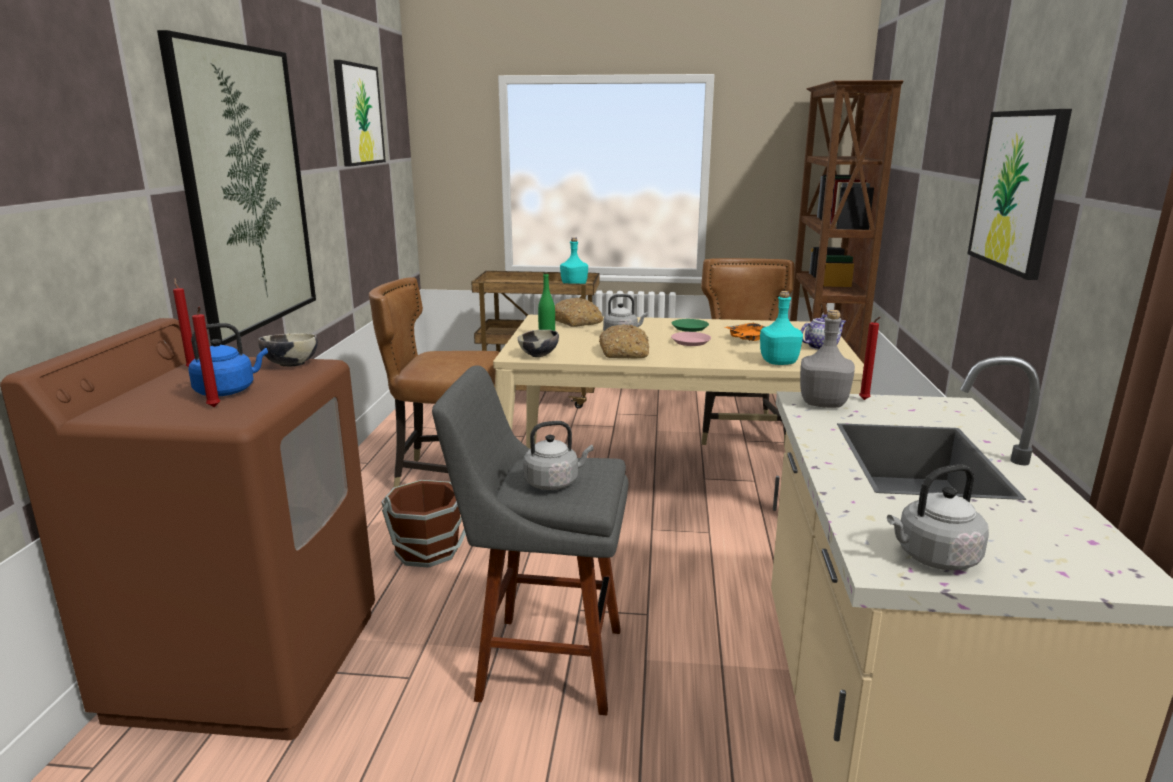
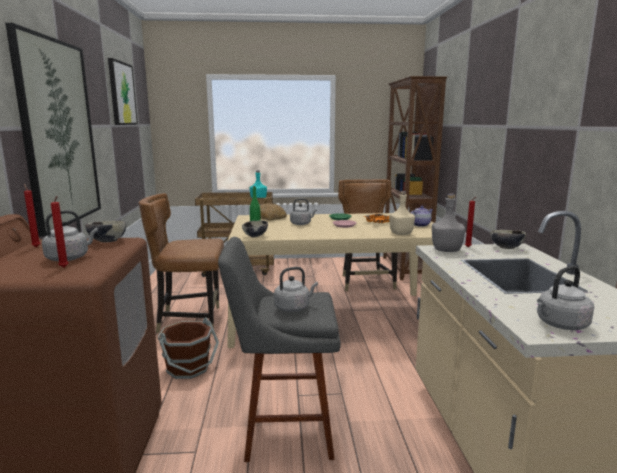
camera: 10 degrees left, 5 degrees down
(228, 391) = (70, 258): blue kettle -> grey kettle
(625, 352) = (308, 232): bread -> none
(778, 362) = (400, 233): turquoise bottle -> beige bottle
(931, 405) = (506, 248): none -> bowl
(1018, 190) = (534, 127): picture -> none

